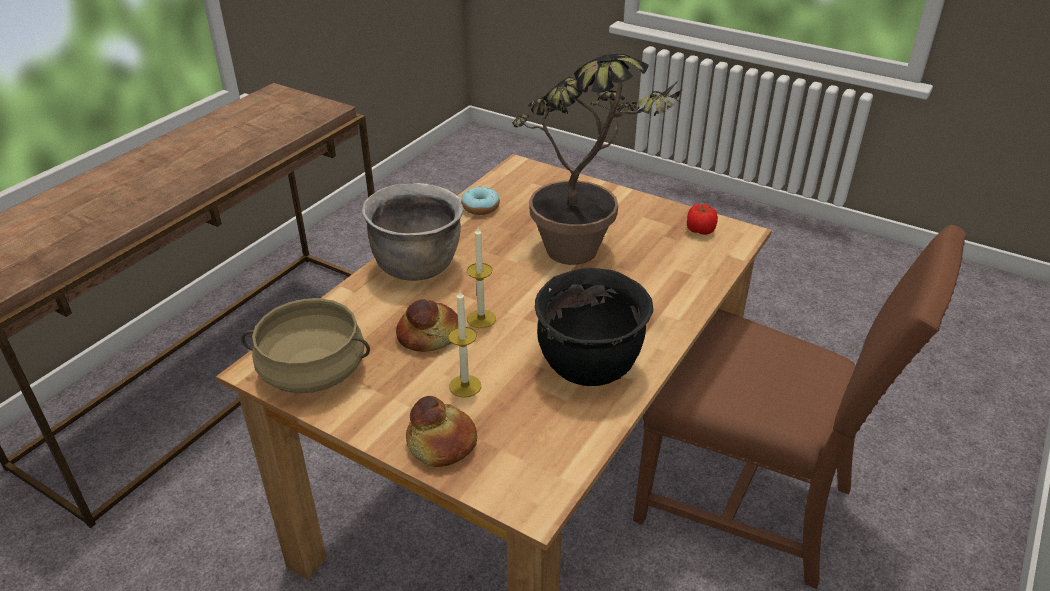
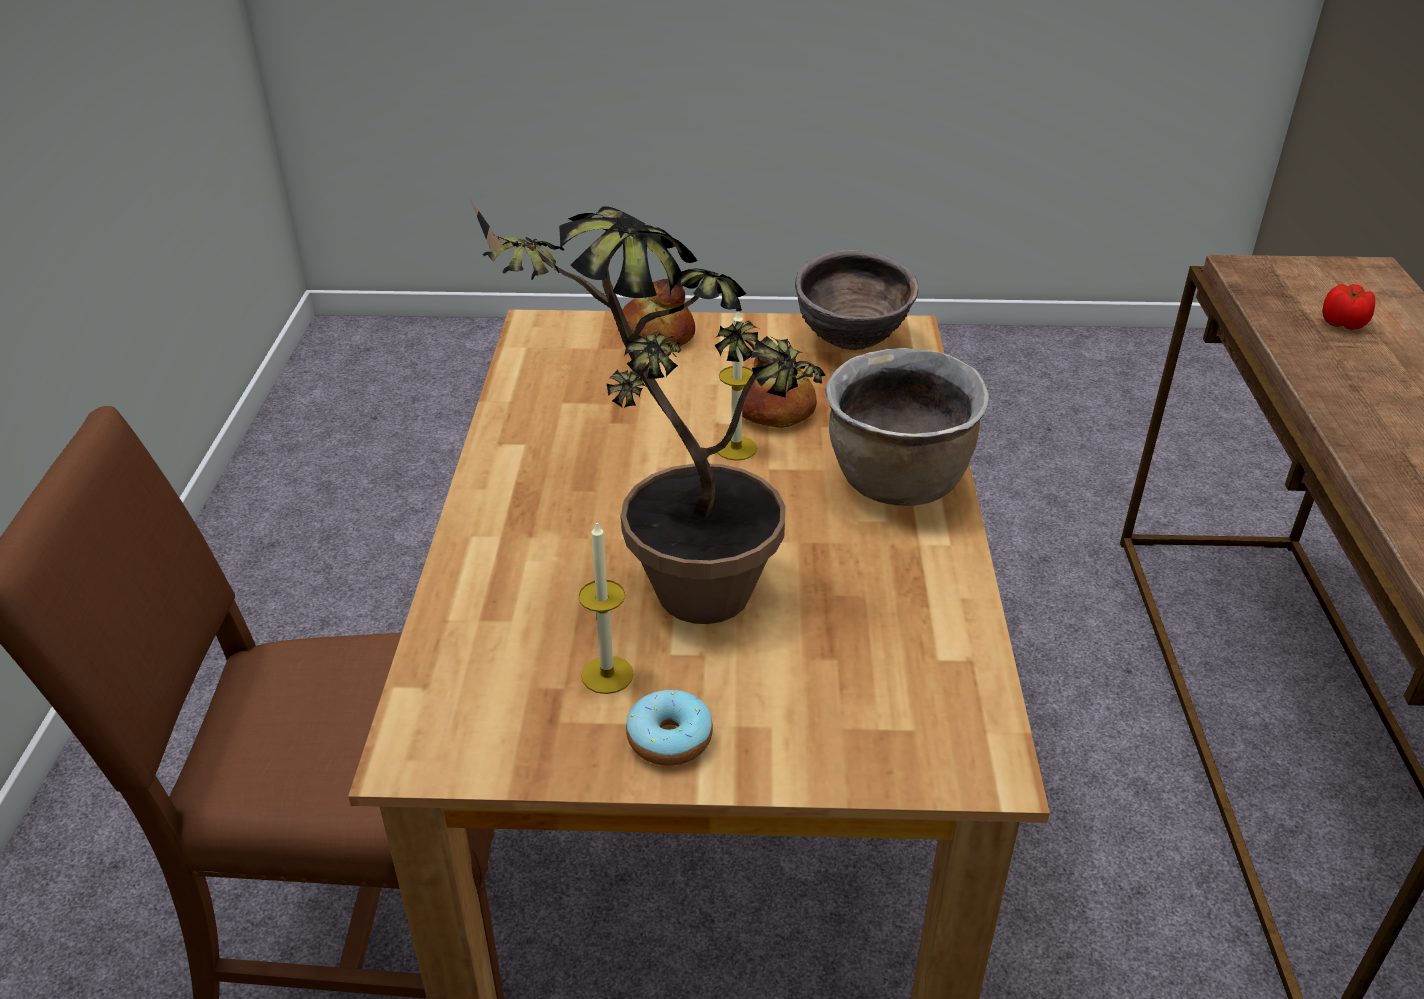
camera: 150 degrees right, 0 degrees up
(312, 372) = (850, 344): beige cooking pot -> brown bowl
(465, 386) = (682, 380): candle -> candle (607, 675)
(480, 207) = (936, 623): donut -> donut (669, 739)
(590, 367) = (558, 440): black cooking pot -> none
(700, 229) = (498, 732): tomato -> tomato (1343, 324)

